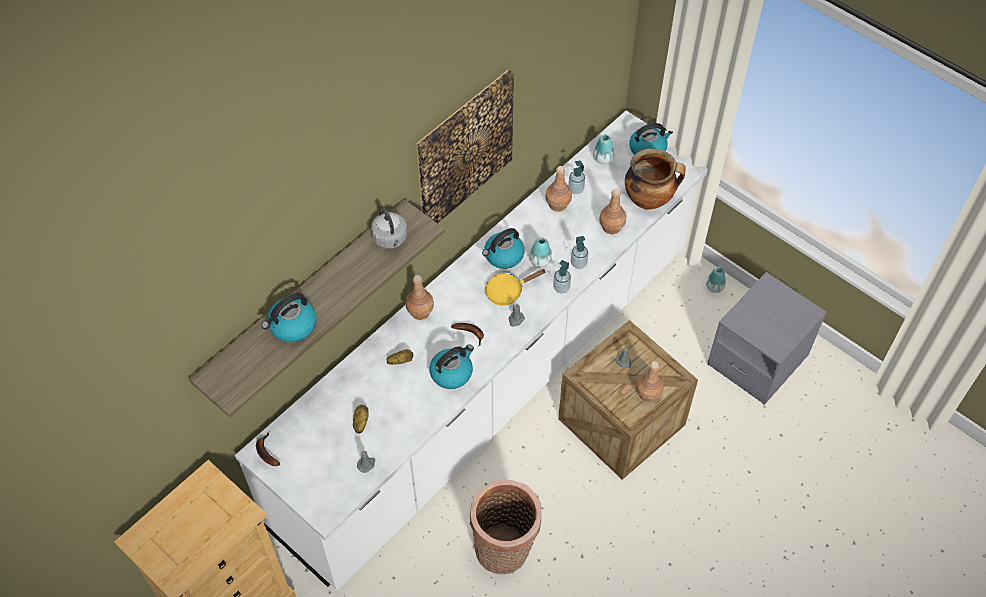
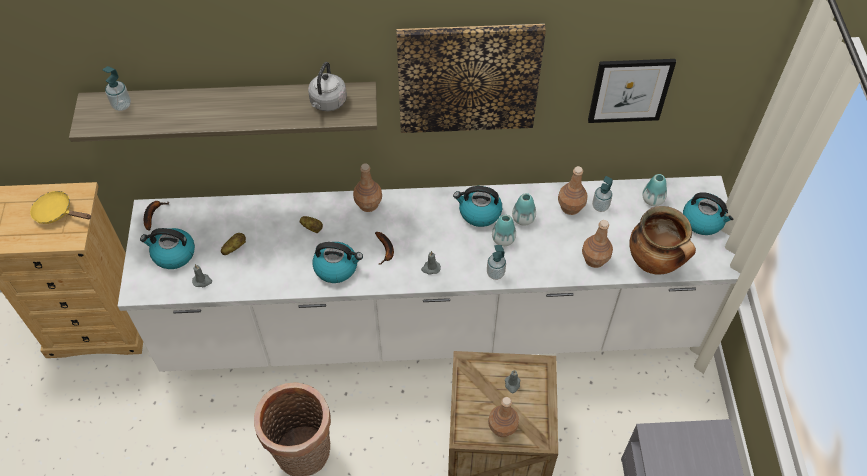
camera: 45 degrees right, 0 degrees up
(292, 326) = (183, 111): kettle -> kettle (173, 254)
(508, 291) = (450, 242): yellow frying pan -> yellow frying pan (57, 213)
(562, 84) = (630, 90): none -> picture
(578, 263) = (532, 266): soap dispenser -> soap dispenser (122, 105)
(714, 287) = (700, 403): vase -> vase (523, 219)

